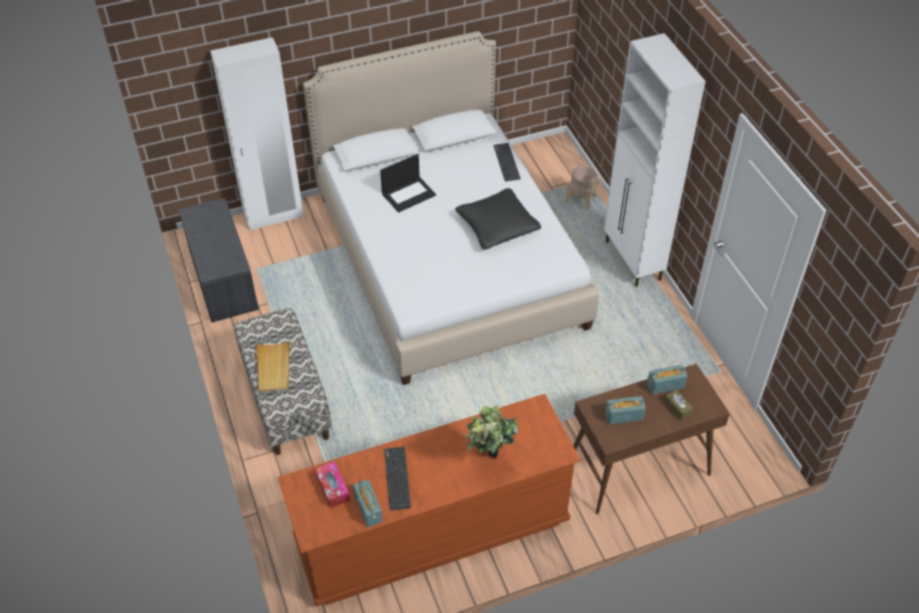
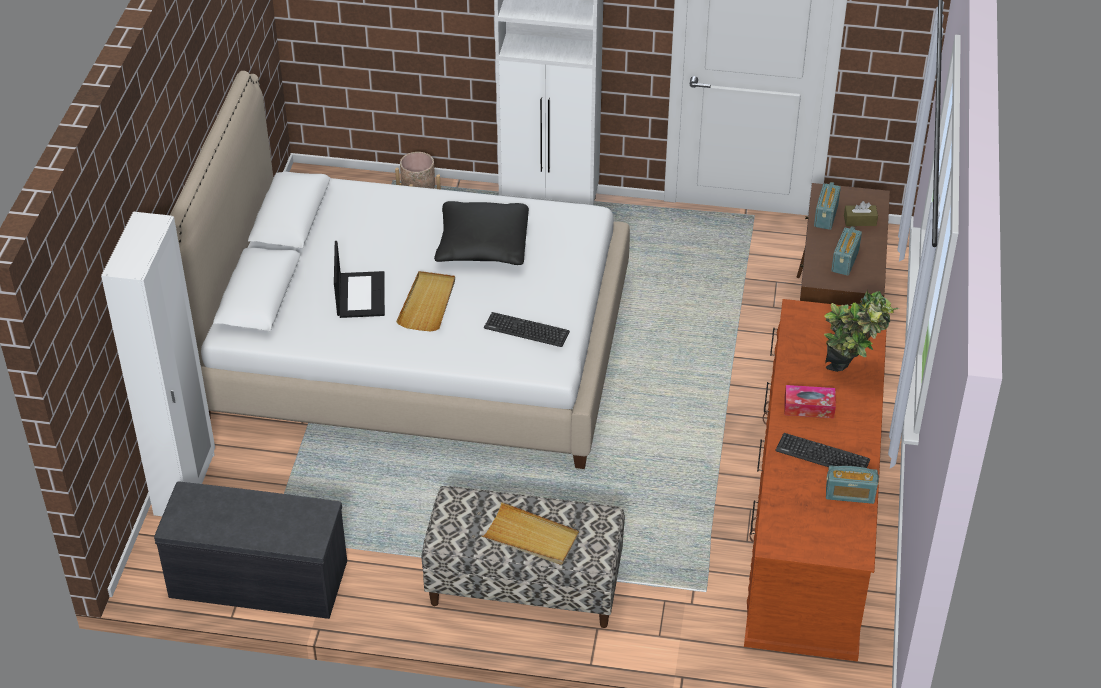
camera: 60 degrees left, 5 degrees down
(332, 488) = (802, 513): tissue box -> tissue box (809, 407)
(423, 226) = (428, 303): none -> beige tray
(506, 162) = (381, 194): keyboard -> keyboard (526, 330)

